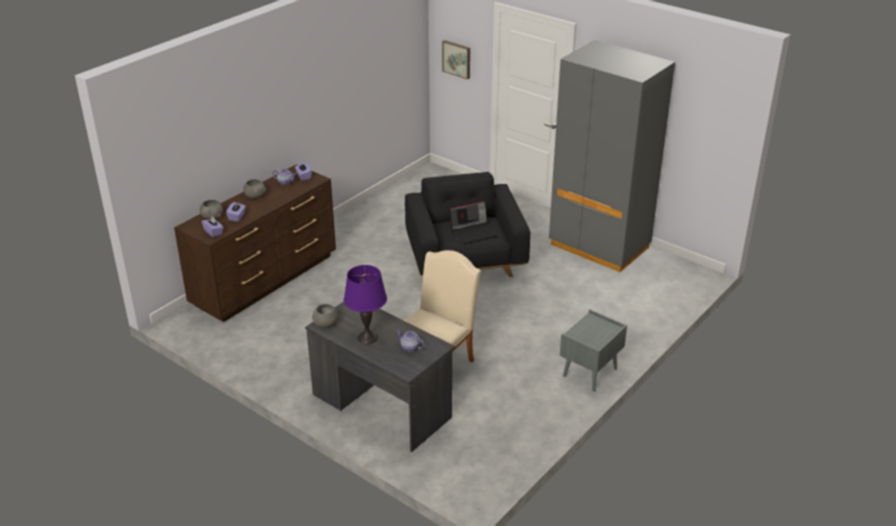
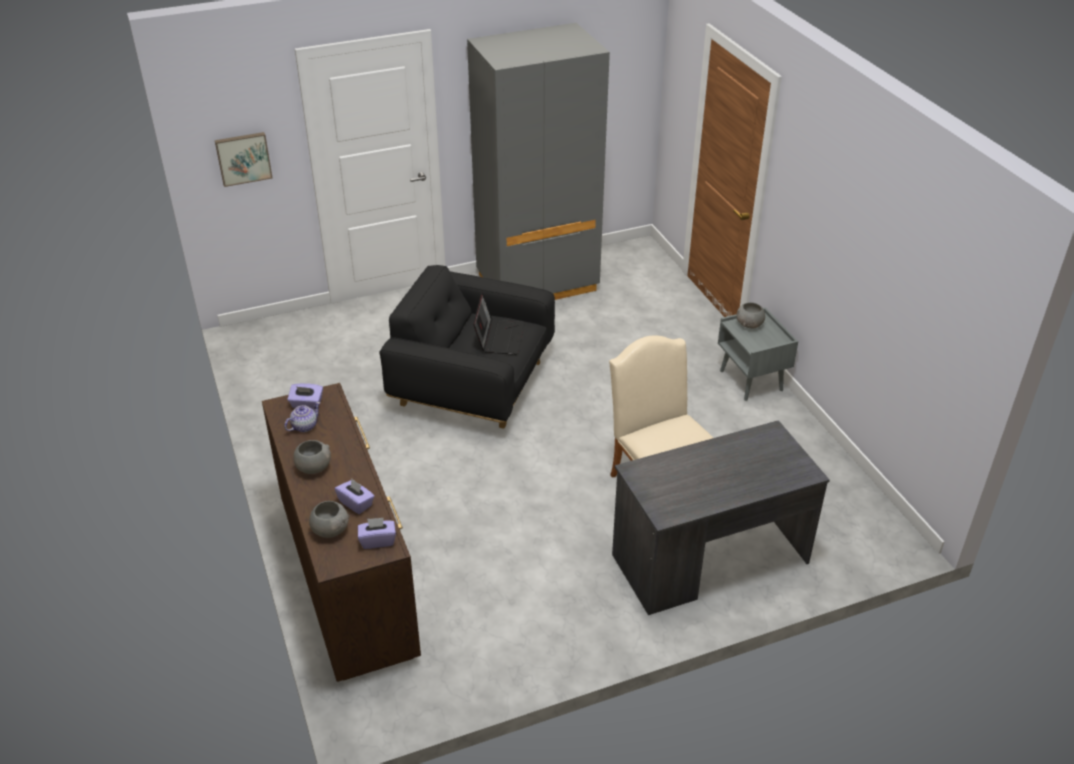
camera: 60 degrees left, 5 degrees up
(325, 324) = (664, 509): grey bowl -> grey bowl (749, 324)
(367, 338) = (719, 482): purple table lamp -> none
(410, 347) = (761, 454): teapot -> none

